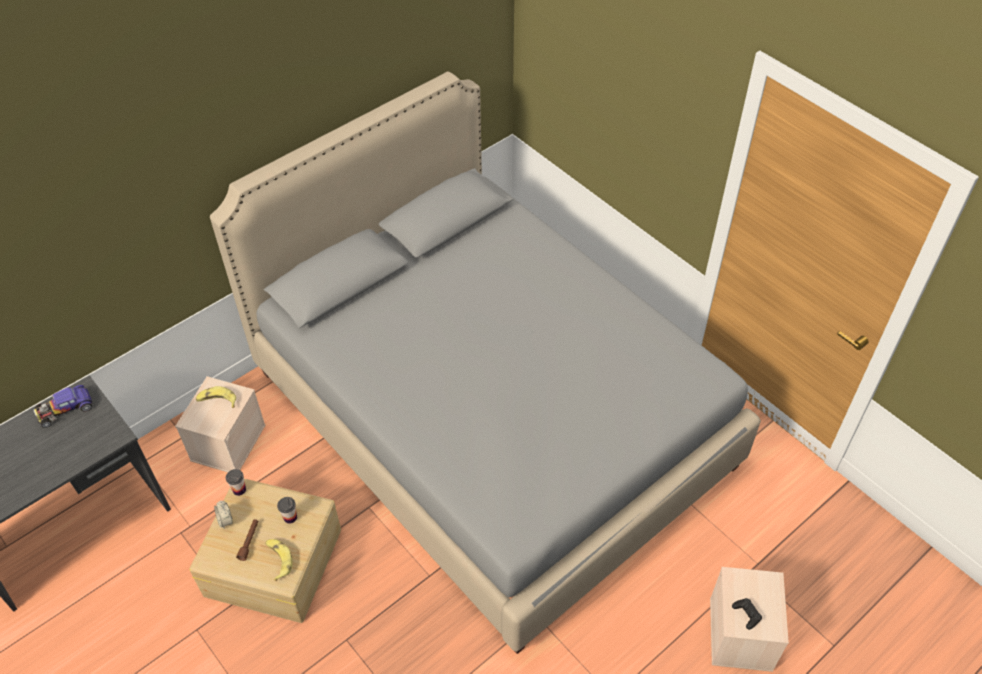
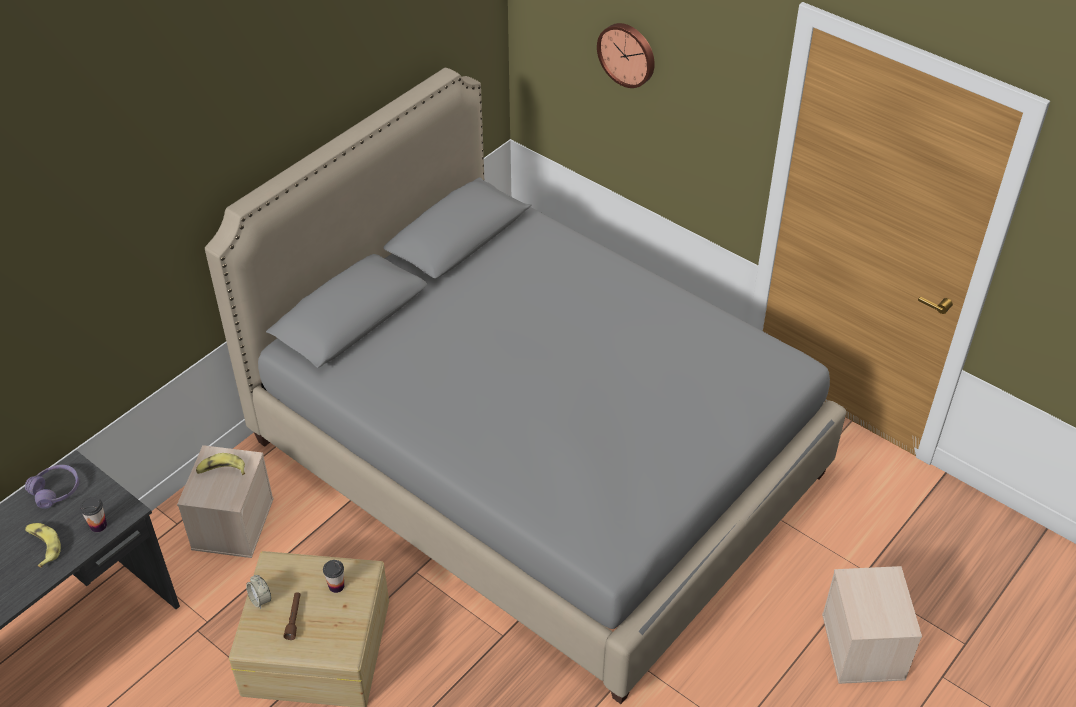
camera: 10 degrees left, 5 degrees down
(65, 409) = (56, 490): toy car -> purple headphones
(239, 490) = (269, 564): cup -> cup (98, 525)
(278, 559) = (333, 633): banana -> banana (43, 546)
(608, 76) = (627, 54): none -> wall clock
(746, 614) = (871, 614): black game controller -> none

